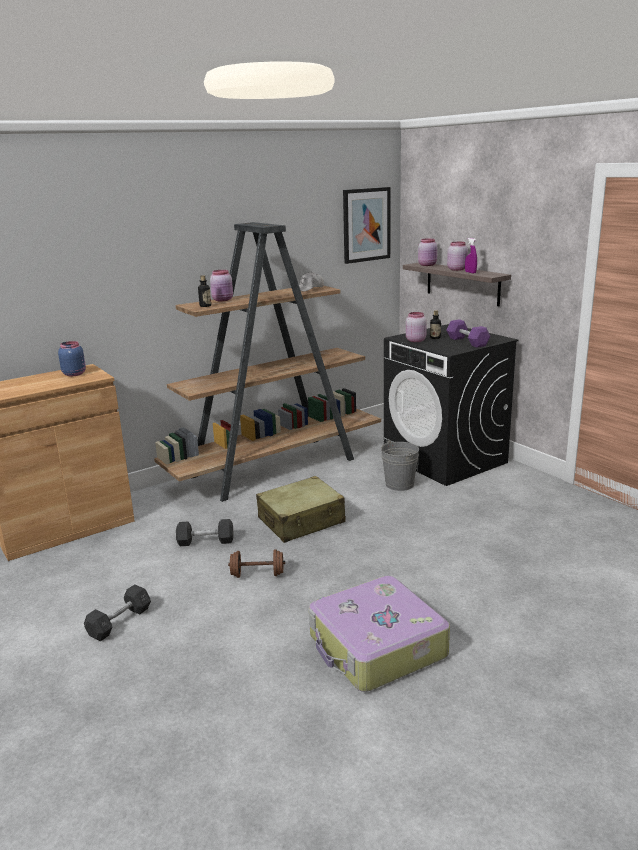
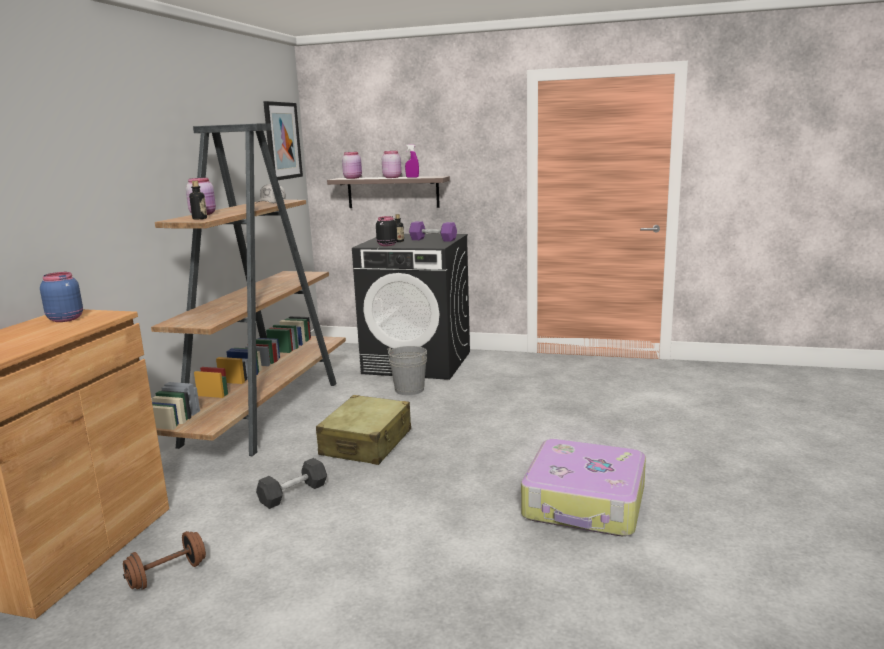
camera: 40 degrees left, 5 degrees down
(119, 622) = (316, 601): grey dumbbell -> none
(257, 574) = (396, 498): brown dumbbell -> brown dumbbell (167, 575)
(415, 340) = (386, 245): pink jar -> black jar

